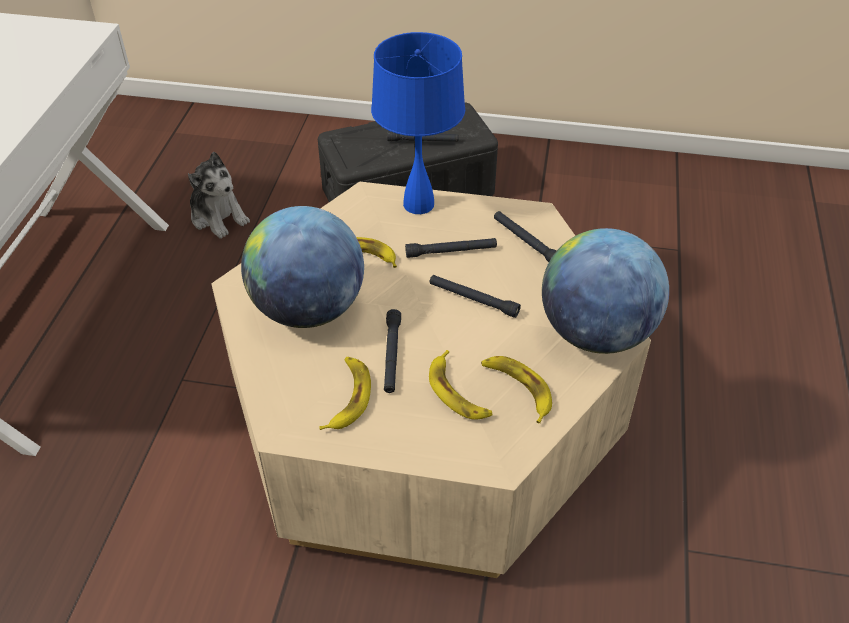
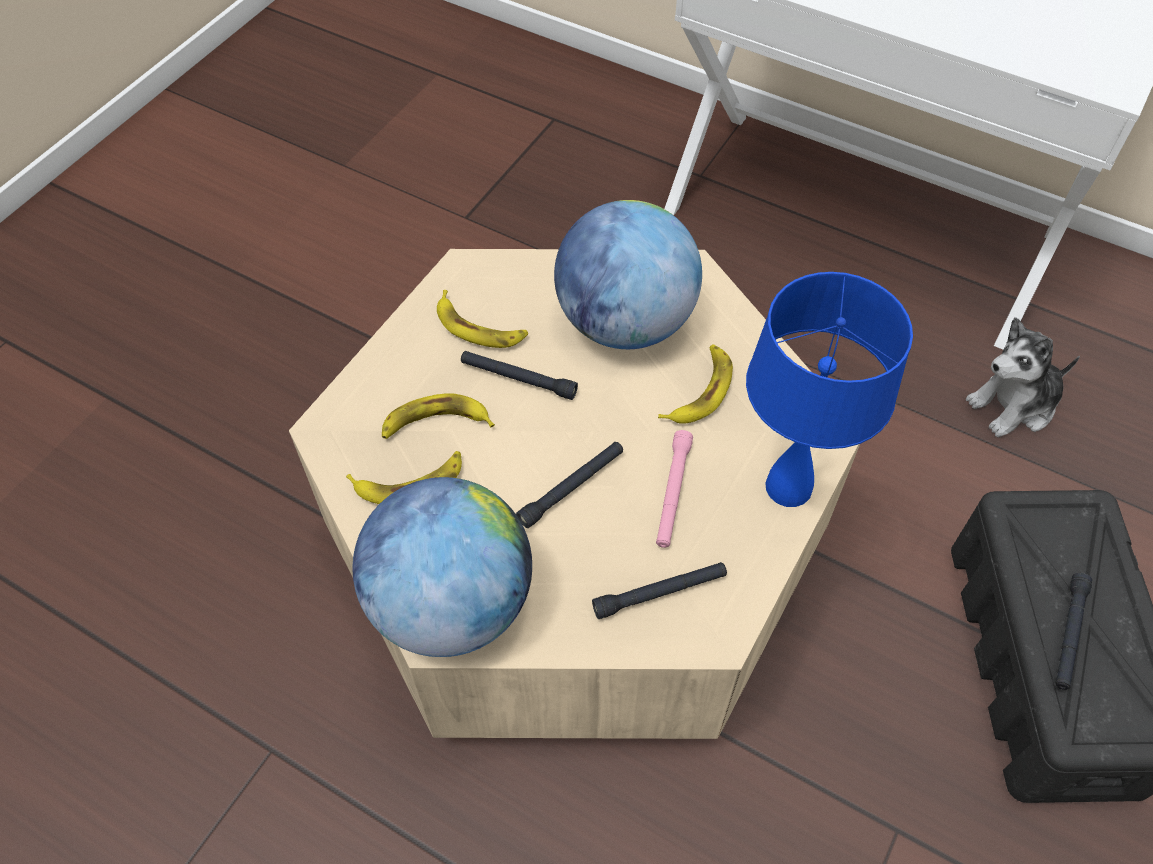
camera: 110 degrees right, 10 degrees up
(451, 252) = (672, 493): black flashlight -> pink flashlight

